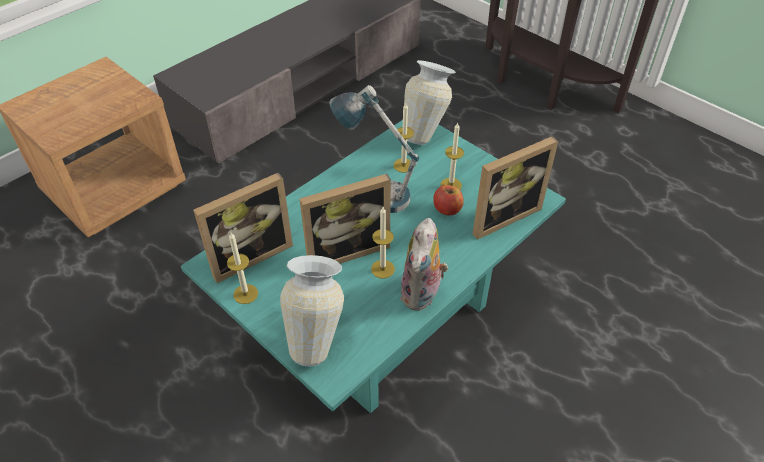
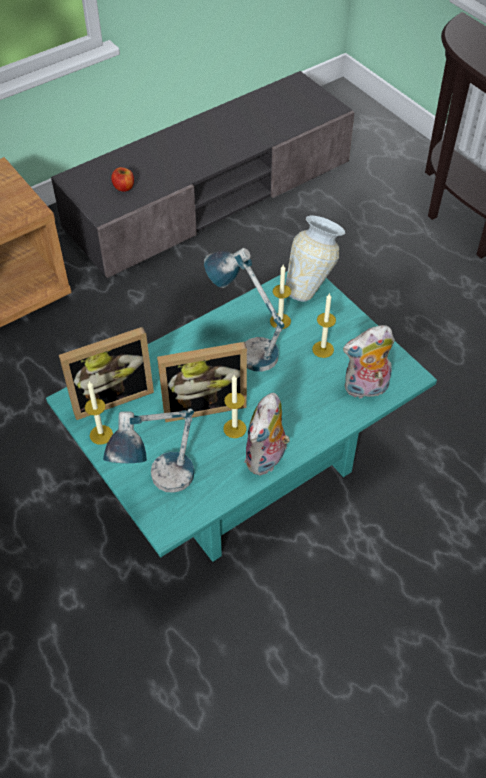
camera: 10 degrees right, 5 degrees up
(317, 337) = (159, 487): vase -> table lamp
(447, 209) = (312, 375): apple -> apple (124, 187)
(501, 215) = (365, 389): picture frame -> plush toy

